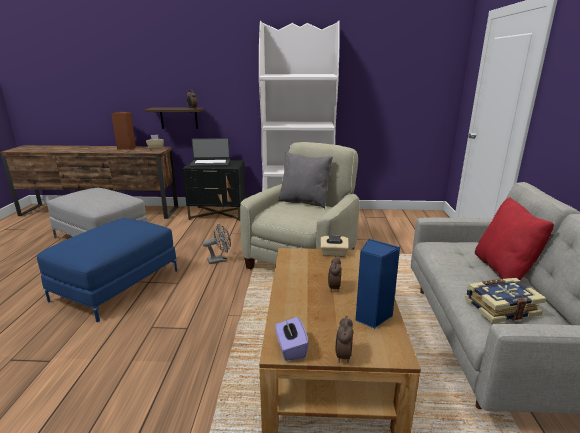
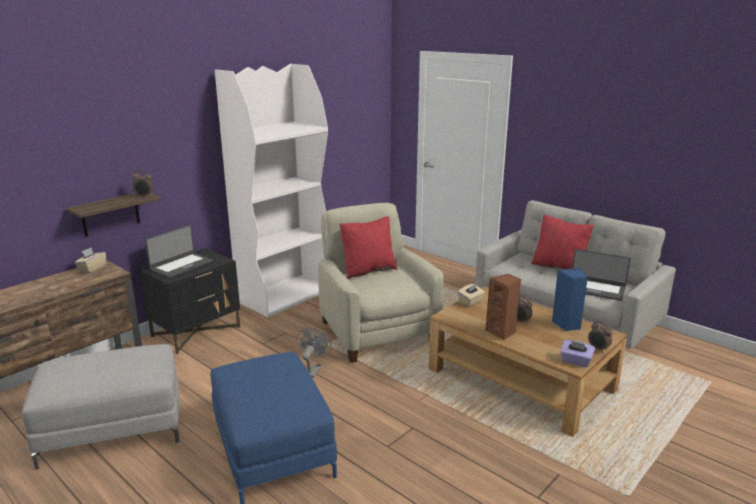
camera: 50 degrees left, 0 degrees up
(127, 148) = (46, 283): brown speaker -> brown speaker (502, 332)
(304, 202) = (368, 270): grey pillow -> red pillow
(500, 308) = (595, 289): book -> laptop

